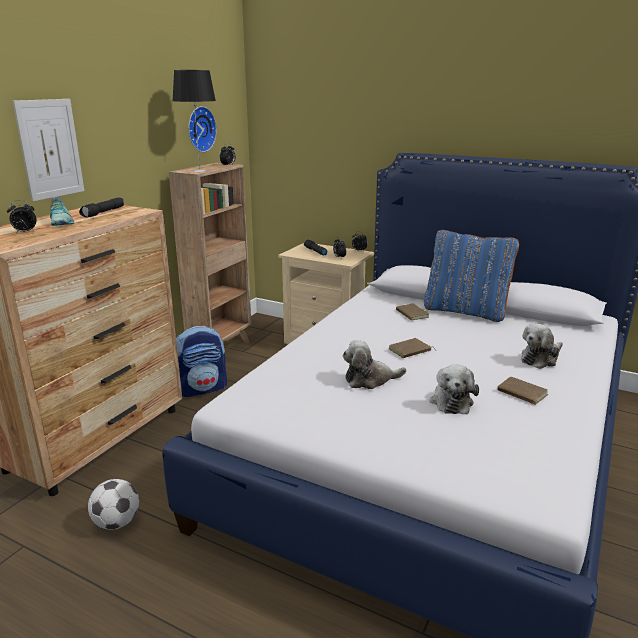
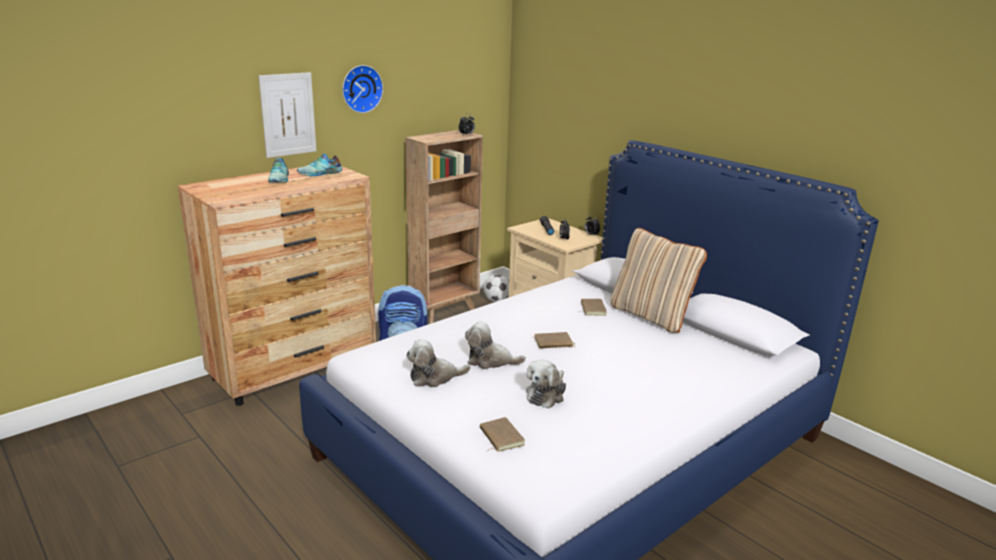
camera: 20 degrees right, 0 degrees up
(25, 233) = (244, 186): alarm clock -> none
(103, 212) = (320, 173): black flashlight -> shoe
(117, 522) = (271, 437): football -> football (496, 300)
(199, 129) = (447, 97): wall clock -> wall clock (361, 88)
(199, 171) = (431, 139): table lamp -> none
(465, 311) = (651, 316): blue pillow -> beige pillow
(521, 393) = (618, 402): brown book -> brown book (500, 437)
(540, 359) = (676, 376): plush toy -> plush toy (434, 377)

